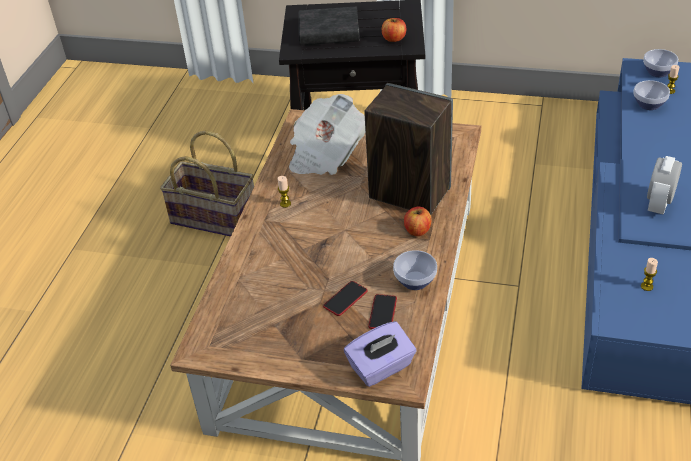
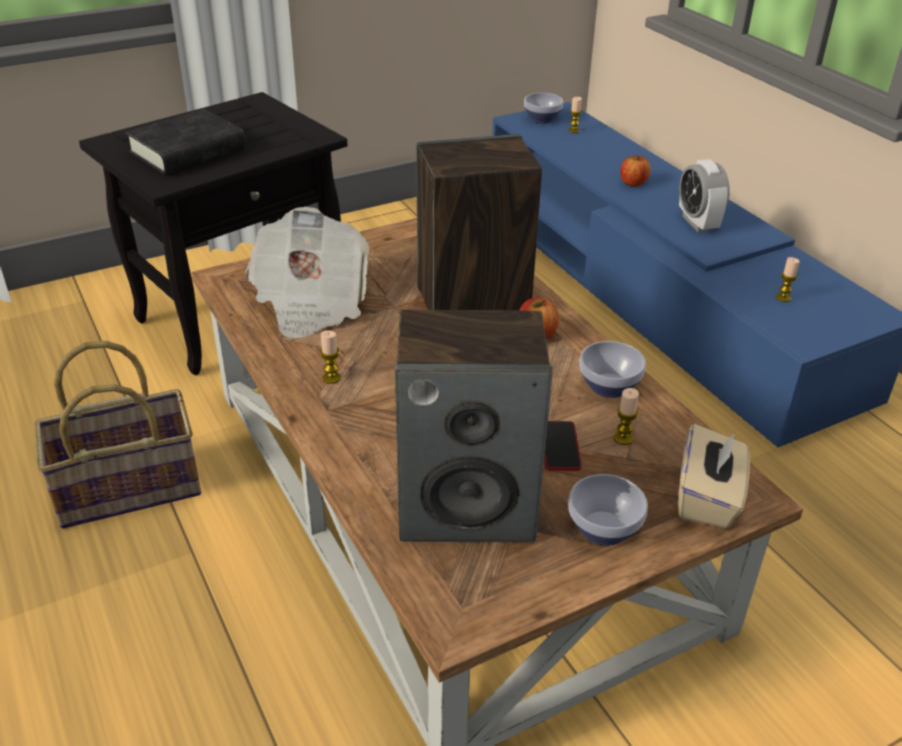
camera: 45 degrees left, 5 degrees down
(266, 303) = (468, 507): none -> speaker
(381, 367) = (708, 498): purple tissue box -> beige tissue box
(382, 313) = (623, 438): phone -> candle
(394, 39) = (287, 134): apple -> apple (633, 183)
(648, 105) = (571, 147): bowl -> bowl (604, 531)

